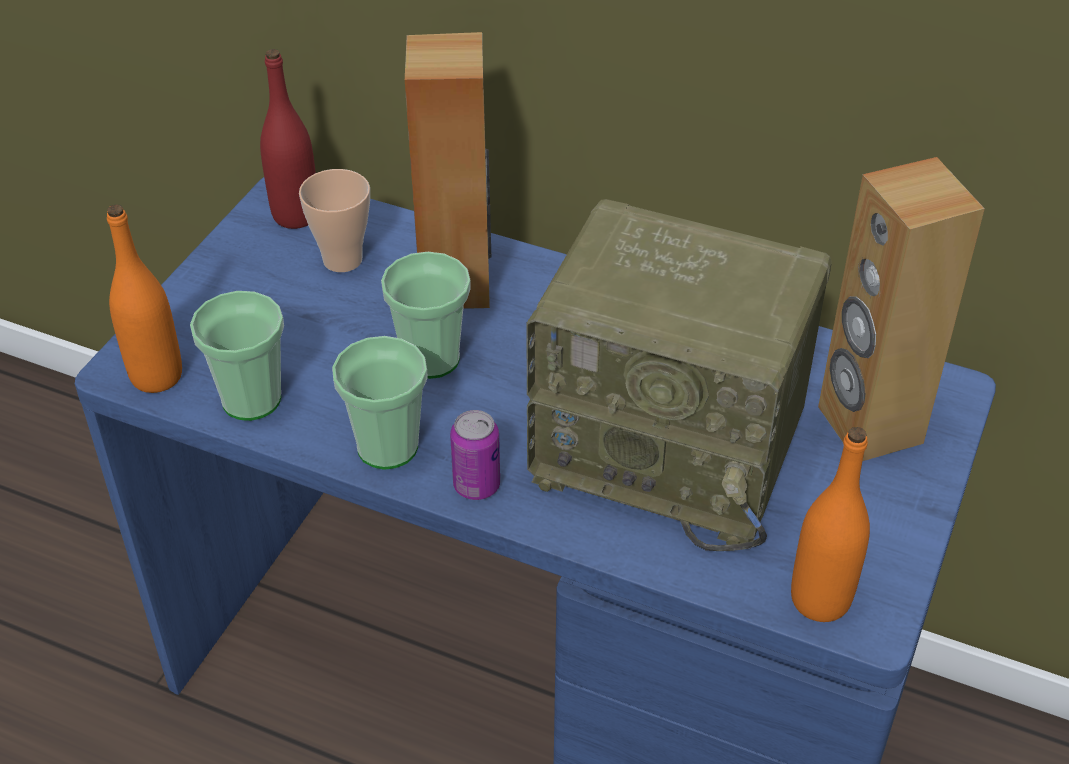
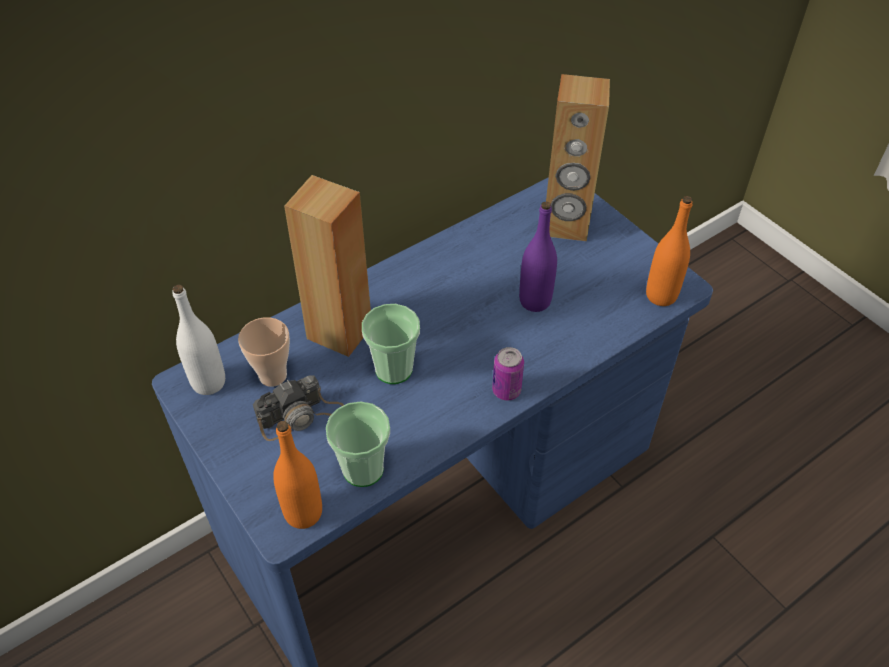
camera: 60 degrees left, 5 degrees up
(295, 215) = (209, 382): red bottle -> white bottle
(298, 310) = (300, 415): none -> camera
(387, 447) = (450, 418): cup -> none
(673, 451) = (535, 301): radio -> purple bottle

